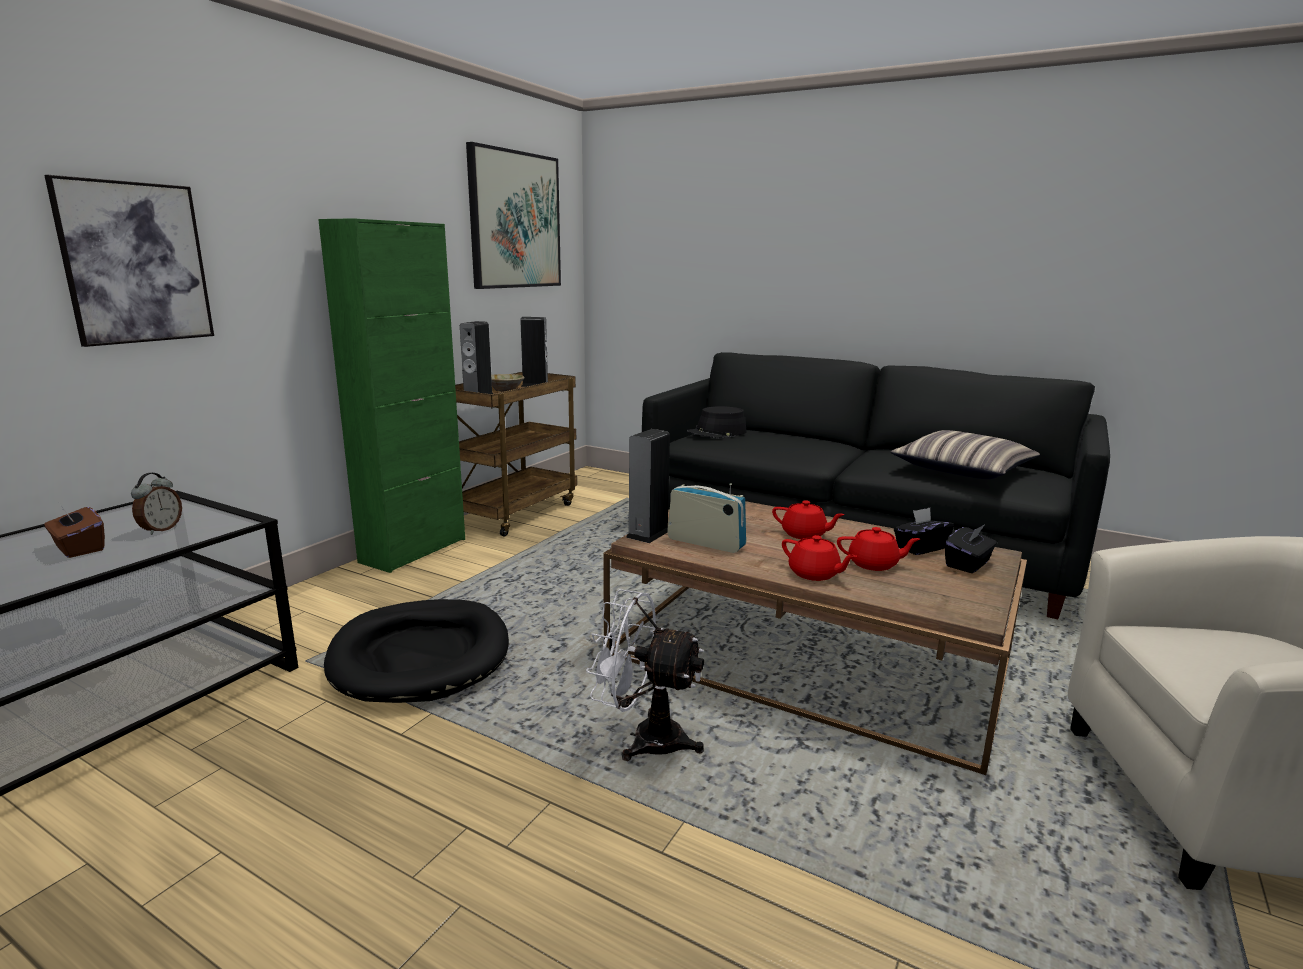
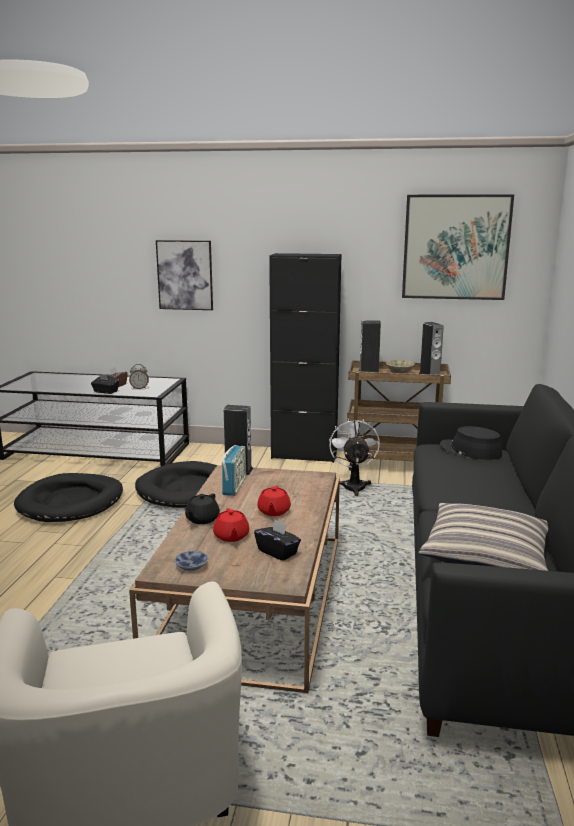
camera: 70 degrees right, 0 degrees up
(307, 807) = (71, 502): none -> black dog bed
(414, 550) = (304, 455): green cabinet -> black cabinet
(644, 738) = (138, 558): white fan -> white fan (353, 485)
(814, 574) = (202, 519): red teapot -> black teapot
(961, 595) = (192, 567): none -> bowl
(968, 564) = (254, 570): black tissue box -> black tissue box (105, 392)

